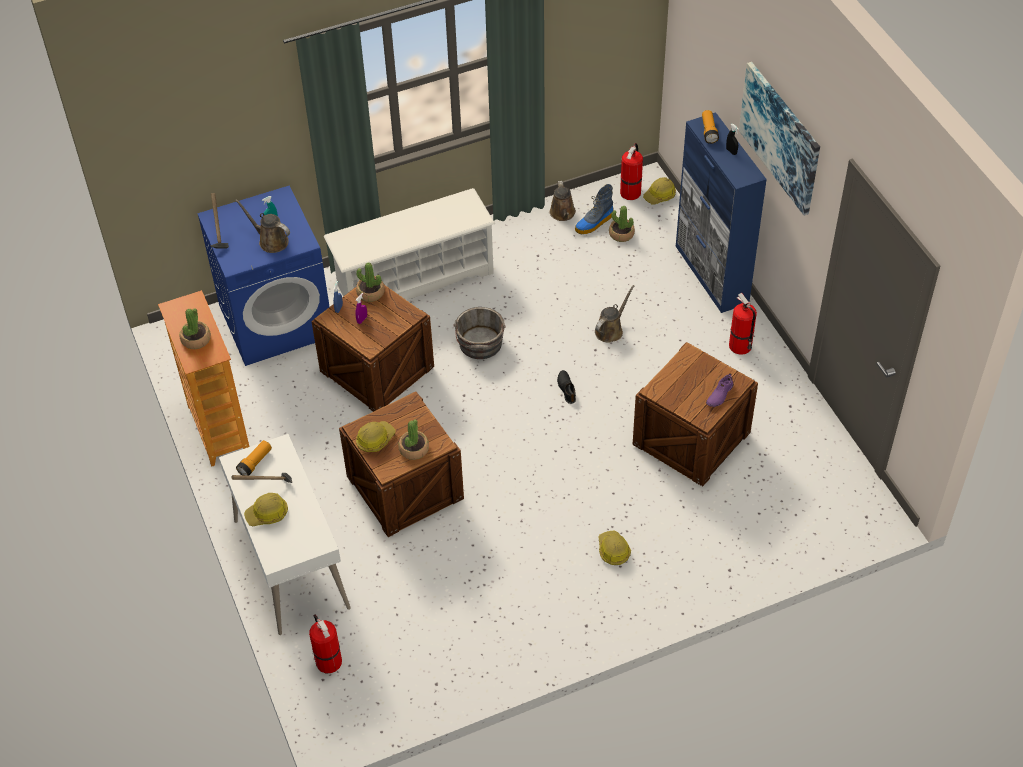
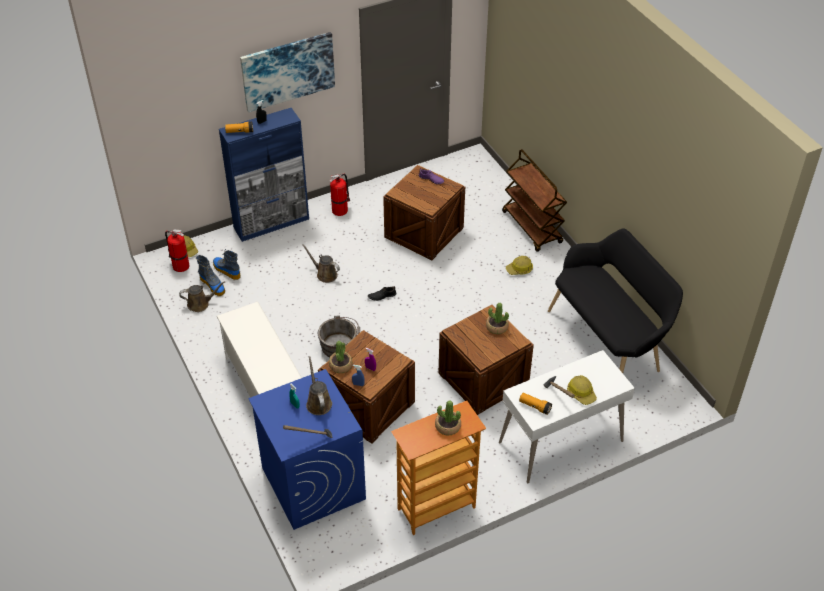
camera: 95 degrees left, 5 degrees down
(271, 241) = (318, 402): brown watering can -> brown watering can turned 135 degrees clockwise
(328, 660) = (636, 411): fire extinguisher -> none
(375, 439) = (491, 349): hard hat -> none
(461, 646) = (608, 340): none -> black bench
(621, 234) = (226, 270): potted plant -> boot
(706, 577) = (532, 227): none -> brown cart

